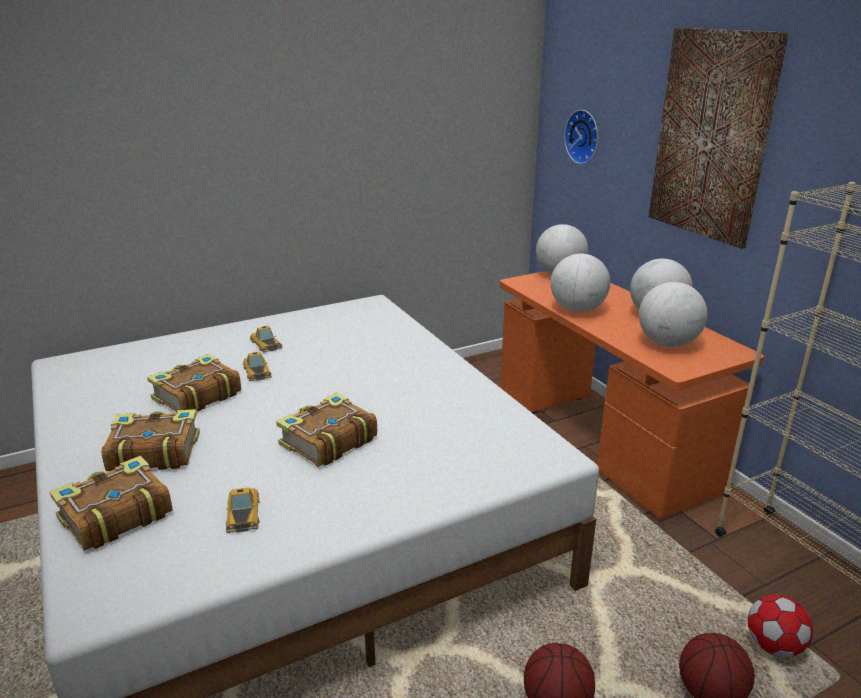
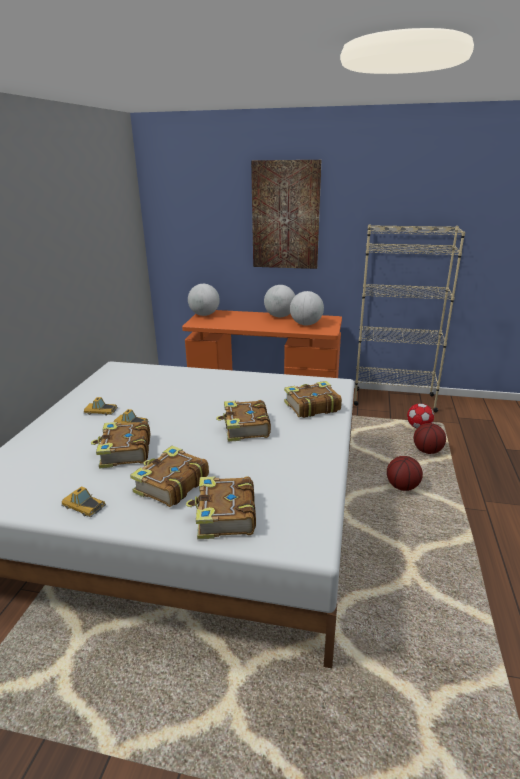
camera: 50 degrees left, 0 degrees up
(243, 513) = (279, 472): toy car -> toy car (83, 505)
(449, 465) = (311, 406): none -> book
(577, 310) = (246, 325): globe -> none
(584, 136) = (189, 230): wall clock -> none

